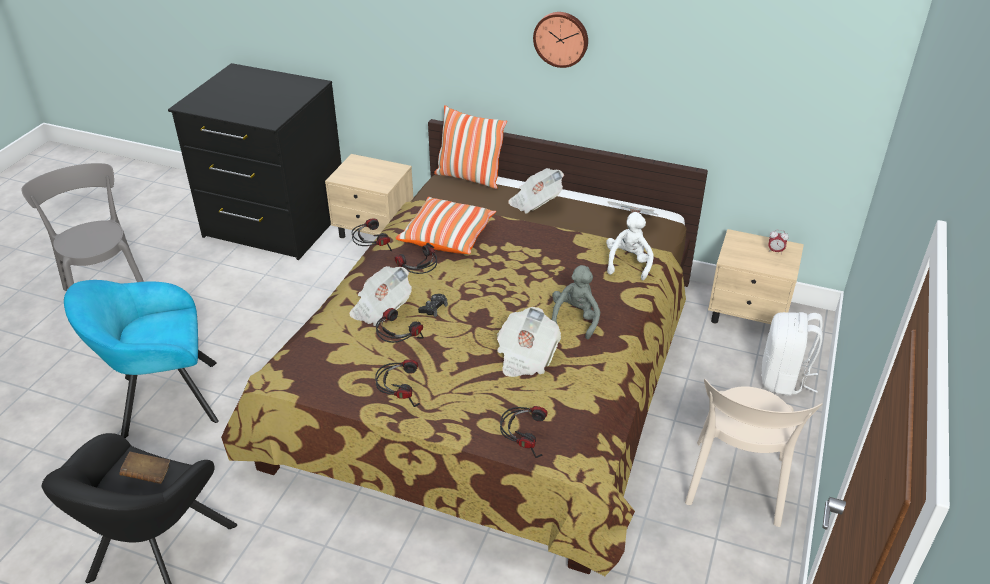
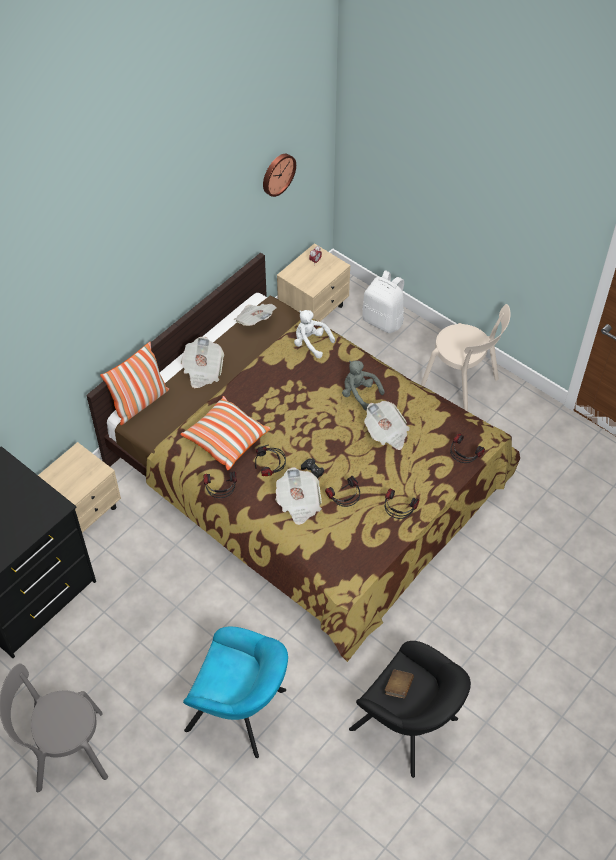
camera: 70 degrees left, 15 degrees up
(163, 400) = (241, 712): turquoise armchair -> turquoise armchair turned 75 degrees counterclockwise
(561, 38) = (159, 257): wall clock -> wall clock (277, 174)

